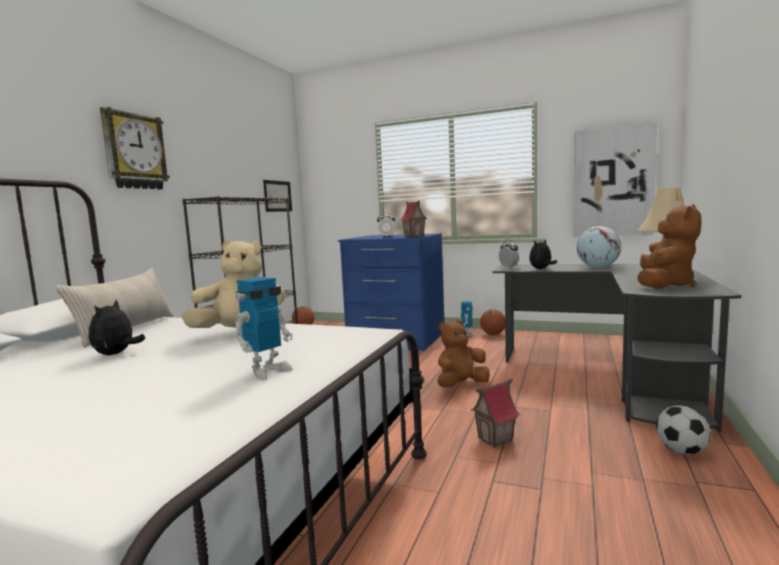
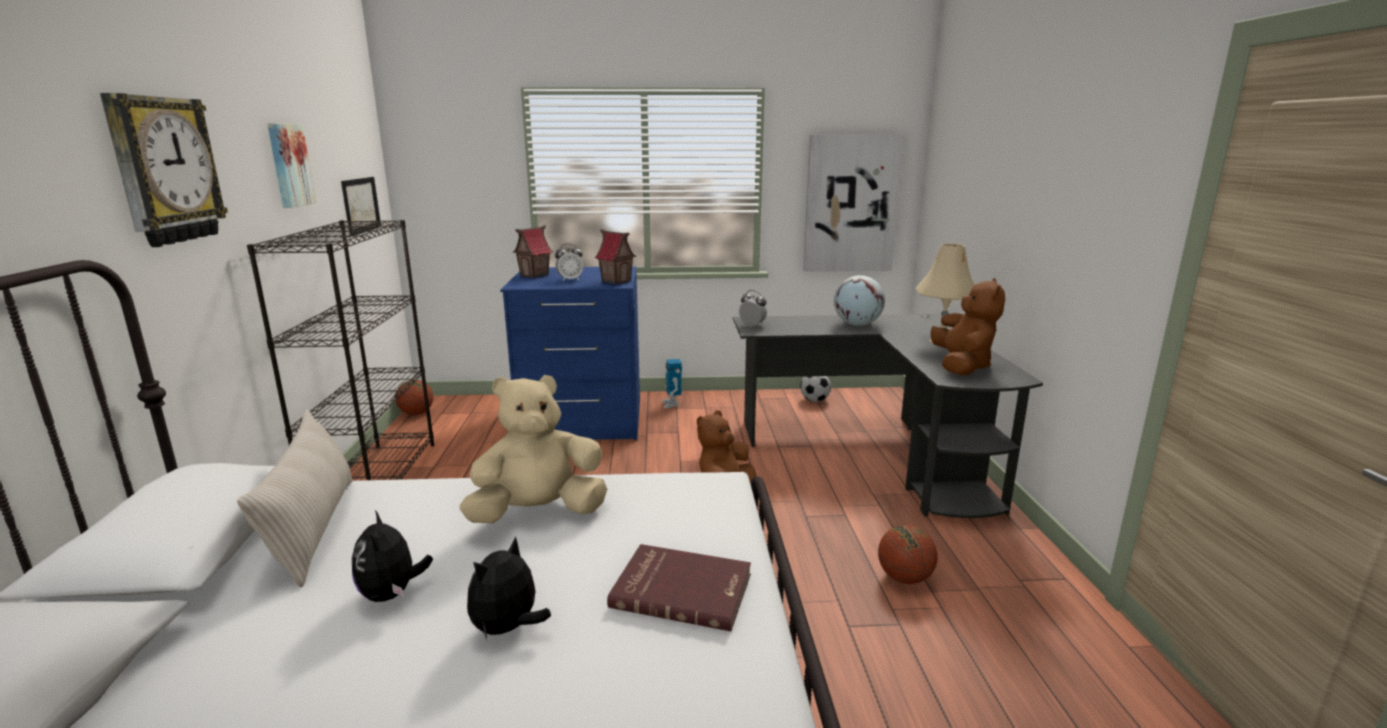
camera: 25 degrees left, 10 degrees up
(223, 164) = (289, 165): none -> picture
(267, 371) = (682, 589): toy robot -> red book
(493, 334) = (706, 400): basketball -> basketball (904, 578)
(495, 439) = (815, 568): toy house -> toy house (535, 275)
(541, 269) = (797, 330): plush toy -> plush toy (508, 628)
(682, 451) = (991, 546): football -> football (815, 400)

